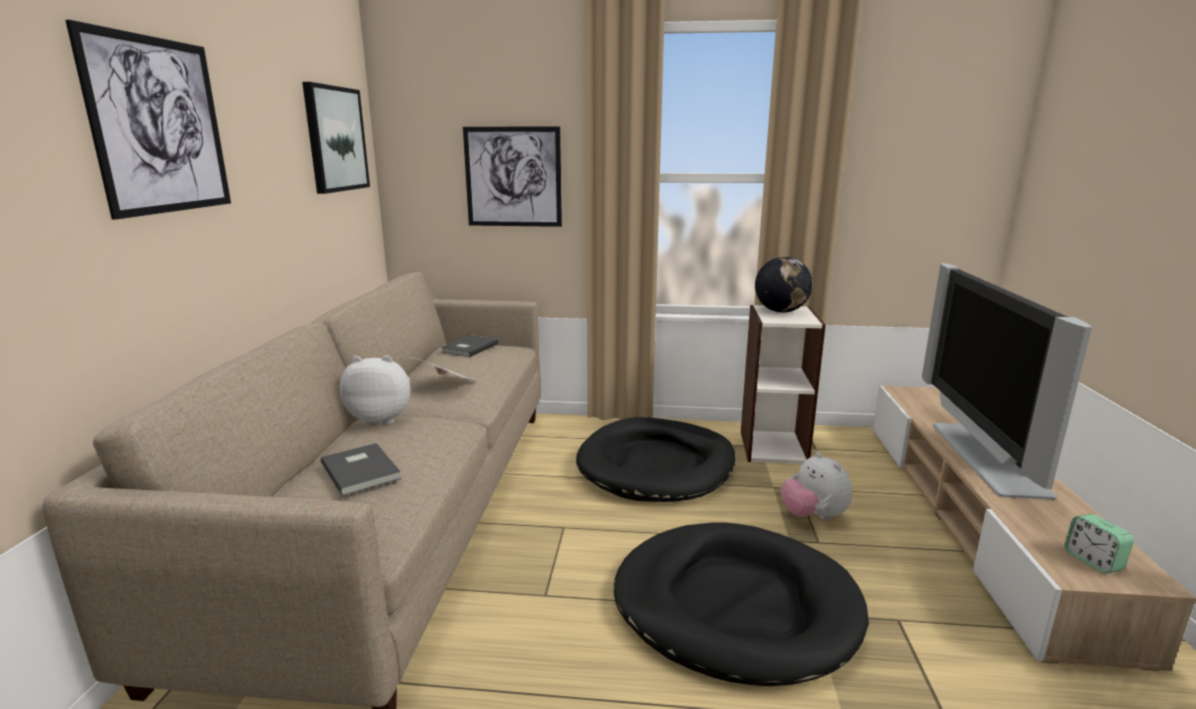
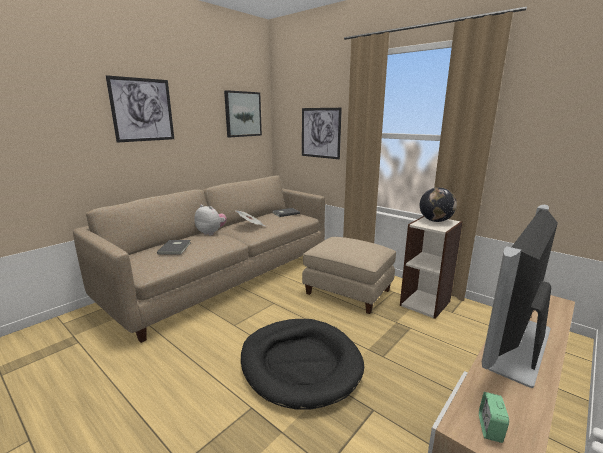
camera: 35 degrees right, 0 degrees up
(656, 465) = (348, 292): black dog bed -> beige ottoman
(813, 516) = (398, 343): plush toy -> none

